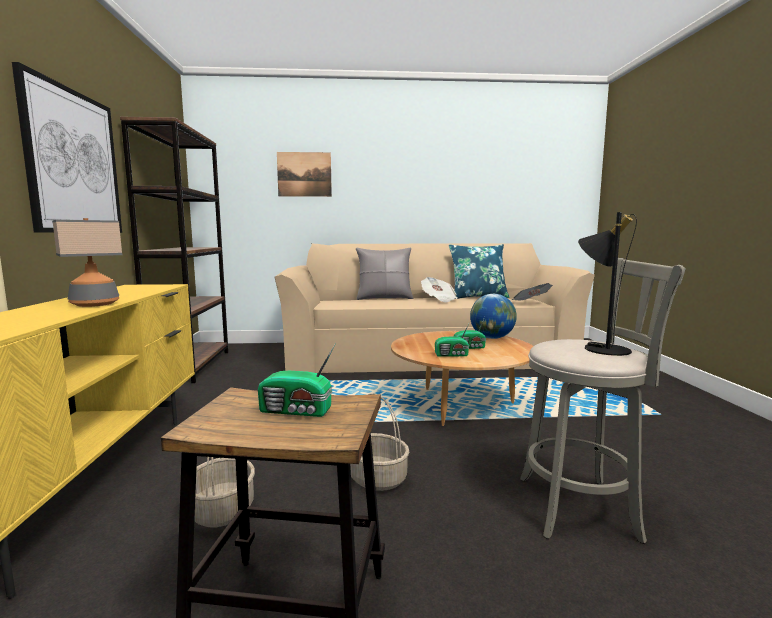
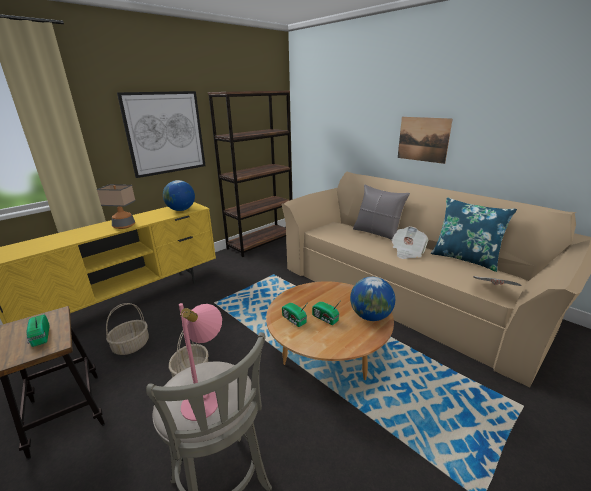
camera: 50 degrees right, 15 degrees up
(145, 288) = (181, 210): none -> globe
(304, 174) = (356, 109): picture -> picture (423, 139)
(600, 347) = (205, 398): black table lamp -> pink table lamp

